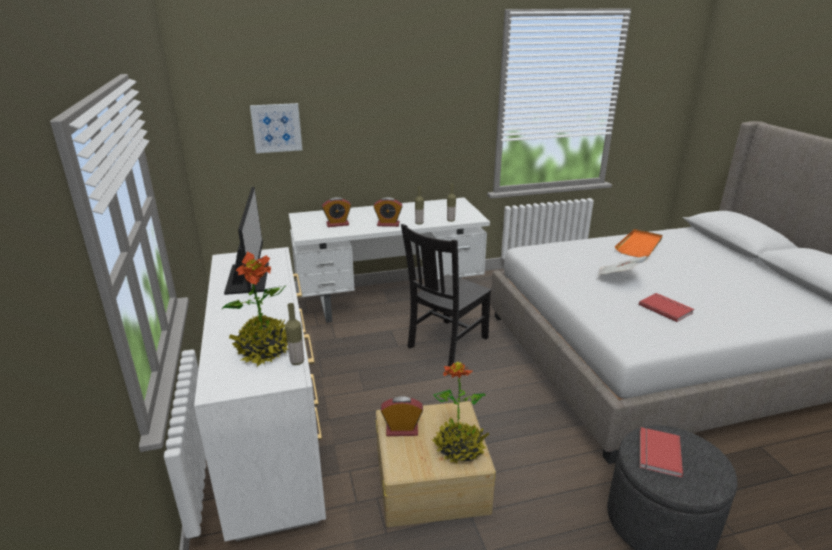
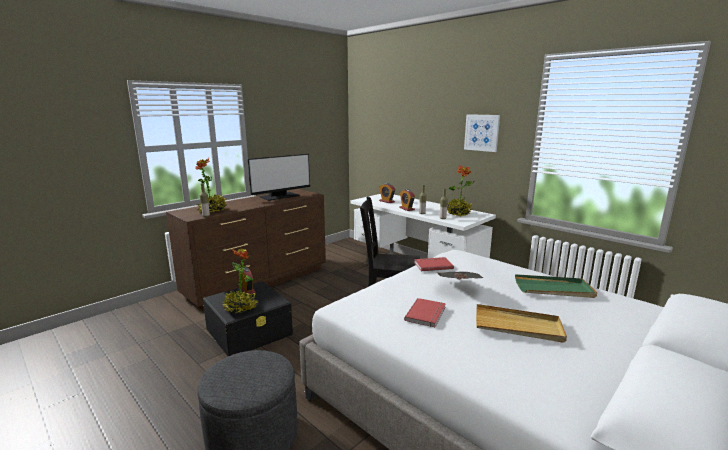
camera: 60 degrees right, 10 degrees down
(272, 433) = (259, 281): white dresser -> brown dresser
(276, 128) = (386, 137): picture -> picture (482, 132)
(431, 478) = (250, 331): beige storage box -> black storage box
(442, 209) = (458, 214): none -> potted plant
(639, 245) = (554, 289): orange tray -> green tray
(657, 453) = (249, 363): red book -> red book (432, 265)
(701, 281) = (518, 326): none -> beige tray

